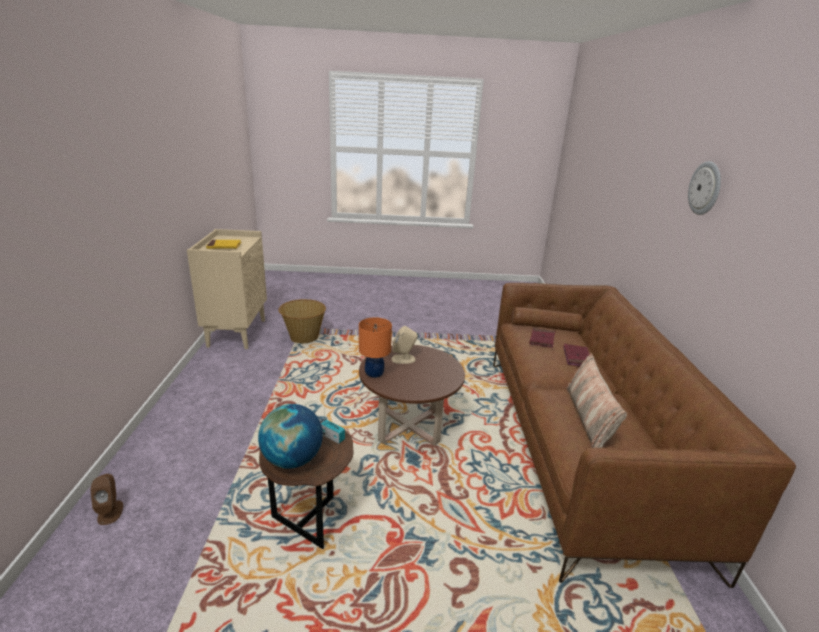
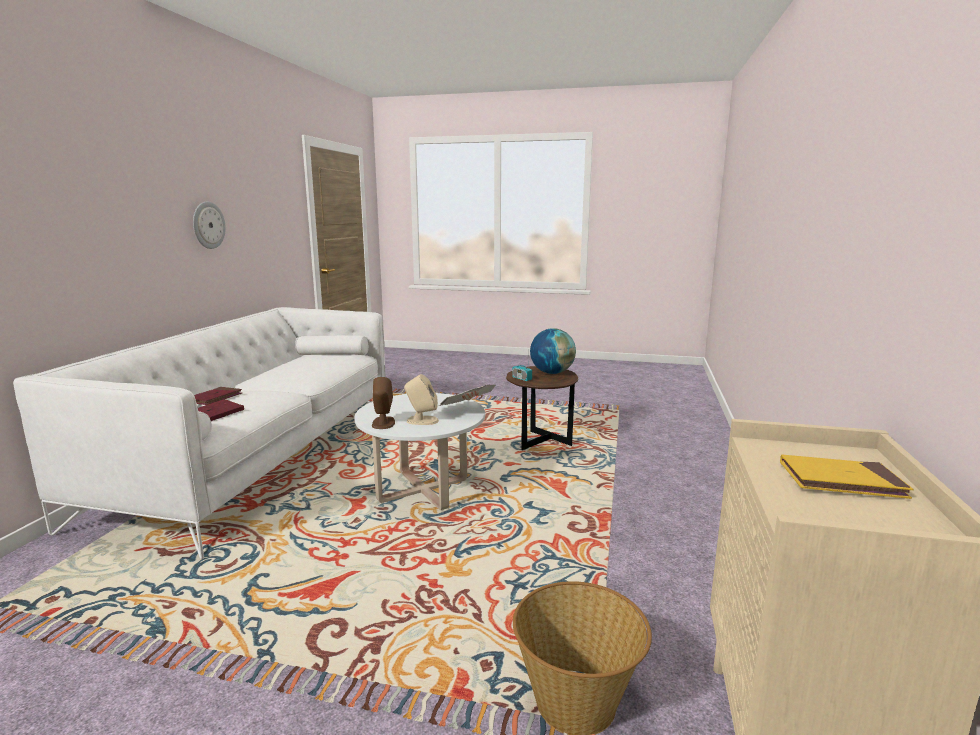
camera: 165 degrees left, 10 degrees down
(110, 512) = (709, 459): brown speaker -> brown speaker (383, 423)
(375, 374) = (467, 410): orange table lamp -> newspaper
(408, 426) = (423, 490): brown coffee table -> white coffee table
(580, 447) = (256, 459): brown sofa -> white sofa
(588, 419) = (306, 368): pillow -> none
(705, 188) = (117, 173): wall clock -> wall clock (208, 225)

